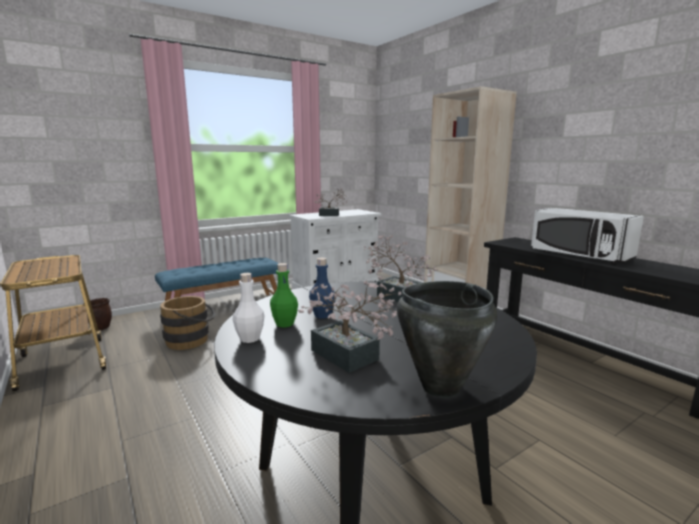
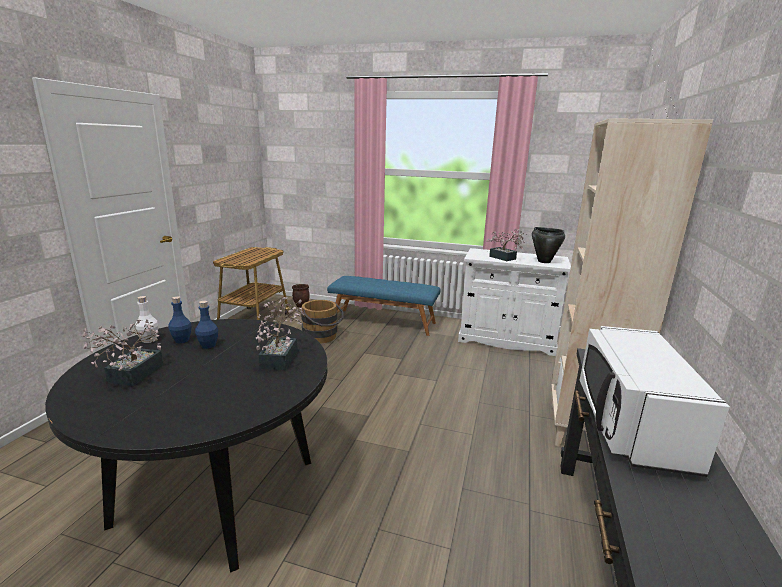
camera: 50 degrees right, 5 degrees up
(284, 324) = (182, 340): green bottle -> blue bottle
(440, 387) = (93, 417): black cooking pot -> black cooking pot (544, 261)

